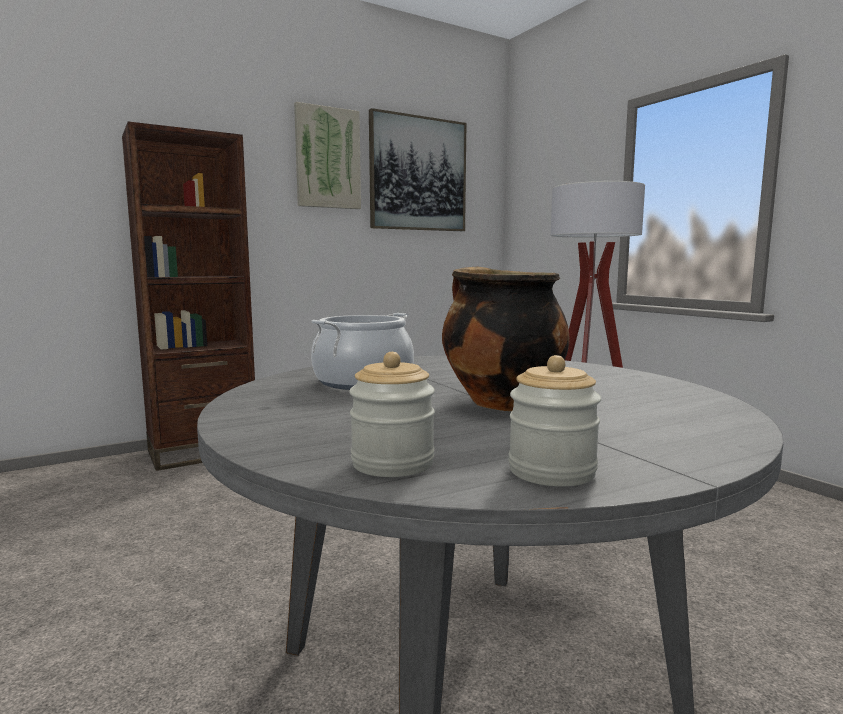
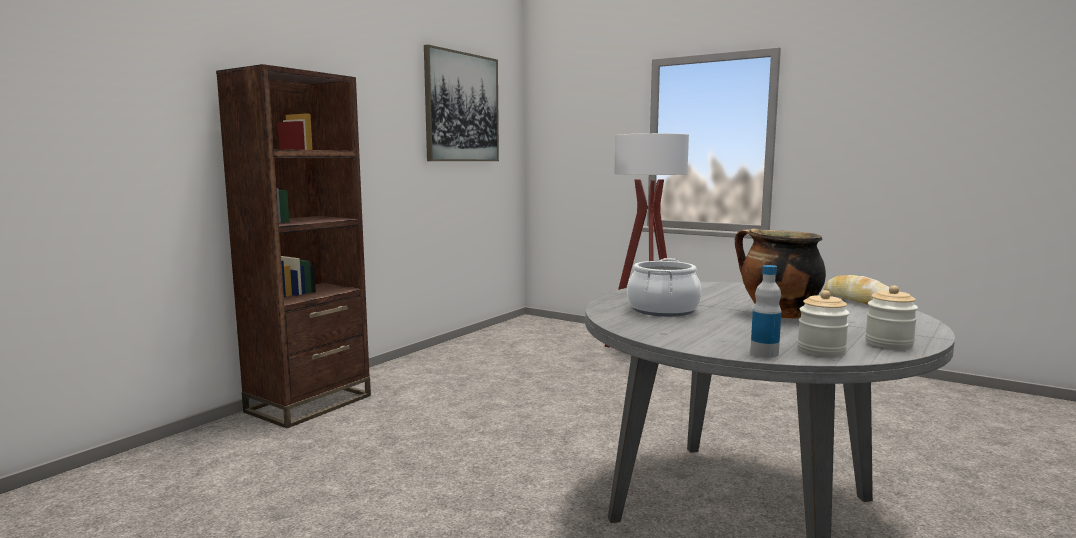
camera: 25 degrees left, 0 degrees up
(293, 453) = (764, 353): none -> bottle
(327, 158) = (392, 93): picture -> none
(696, 398) = (857, 300): none -> bread

